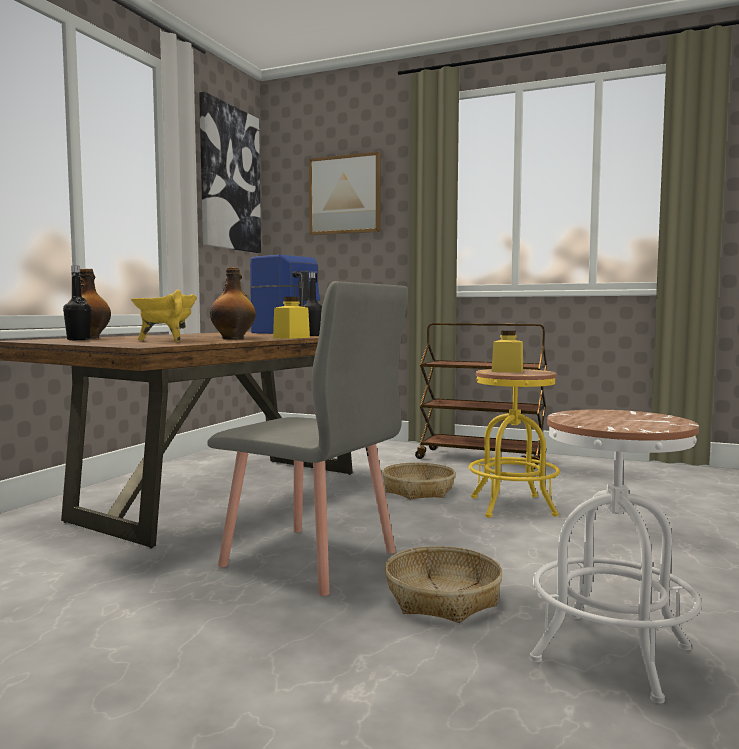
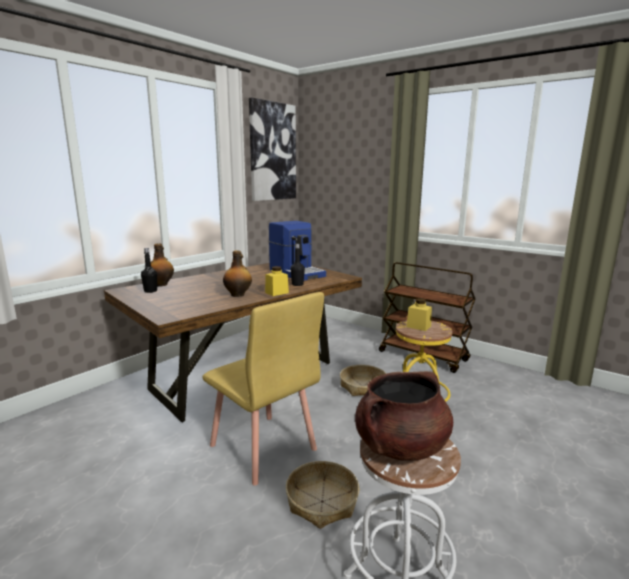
camera: 15 degrees right, 10 degrees up
(165, 340) = (194, 298): yellow cooking pot -> none
(310, 559) = (263, 448): grey chair -> yellow chair
(345, 195) = (350, 161): picture -> none
(607, 419) = (400, 447): none -> brown cooking pot

